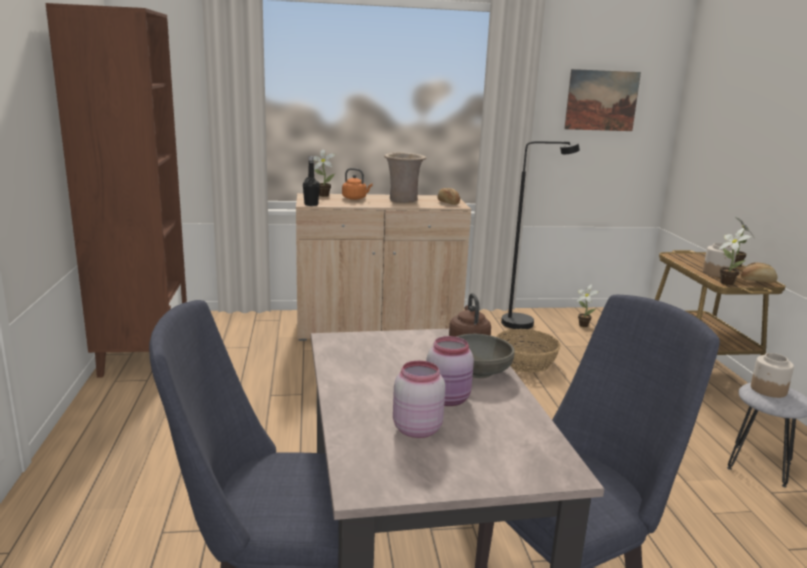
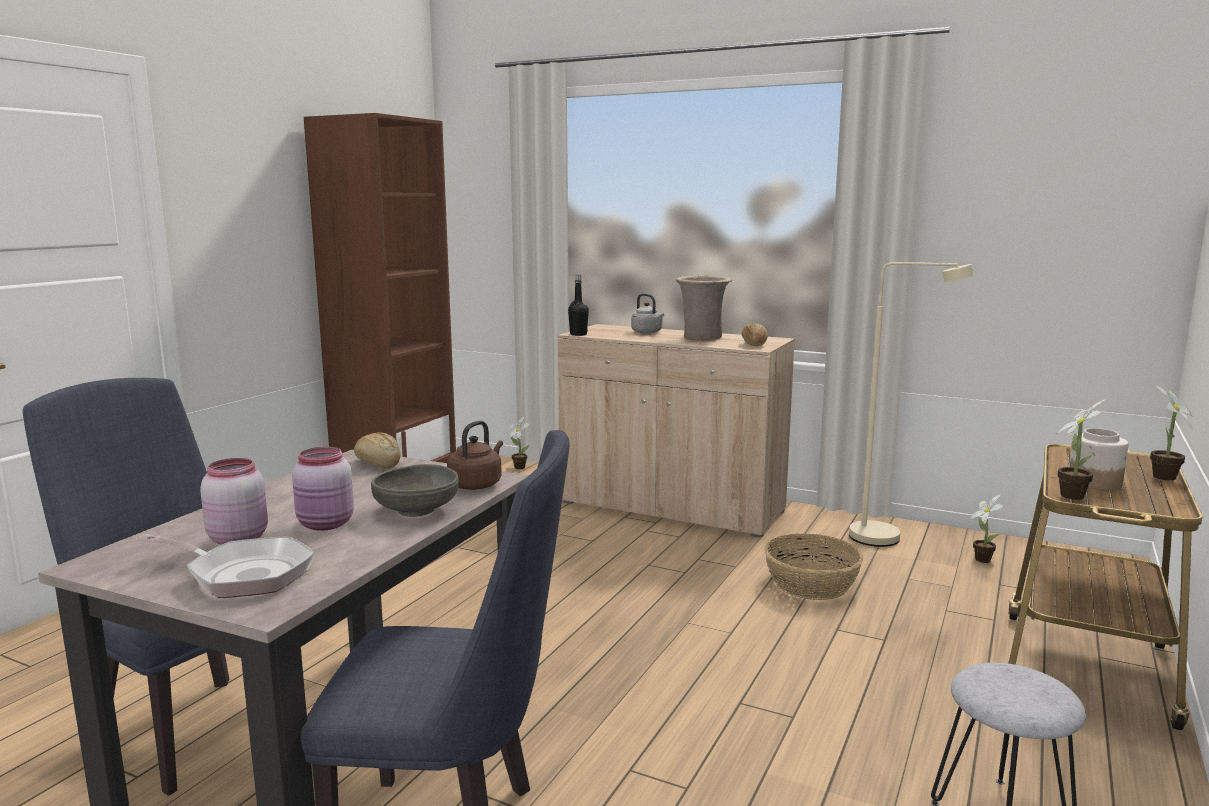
camera: 35 degrees right, 5 degrees down
(322, 195) = (617, 327): potted plant -> potted plant (519, 467)
(355, 198) = (648, 332): orange kettle -> grey kettle
(491, 455) = (243, 574): none -> frying pan
(525, 322) = (889, 538): black floor lamp -> beige floor lamp
(601, 100) = (1044, 201): picture -> none
(757, 281) = (1150, 502): bread -> bread (378, 463)
(768, 389) = (1008, 678): jar -> none

